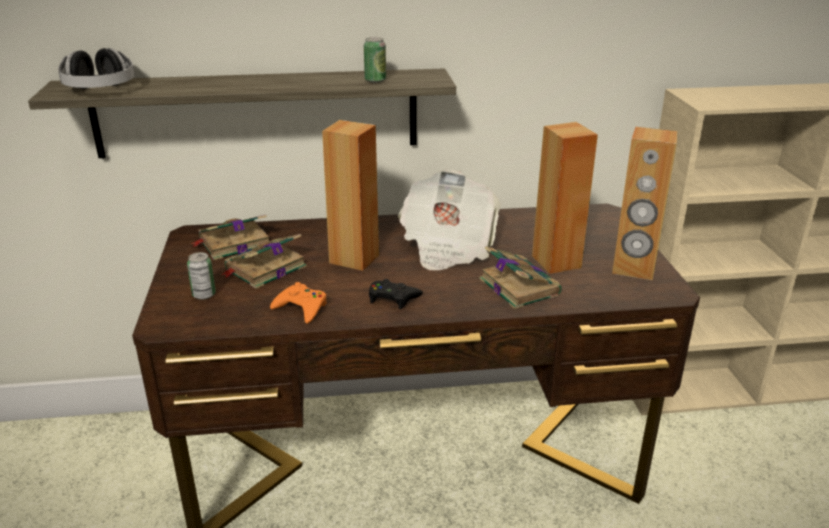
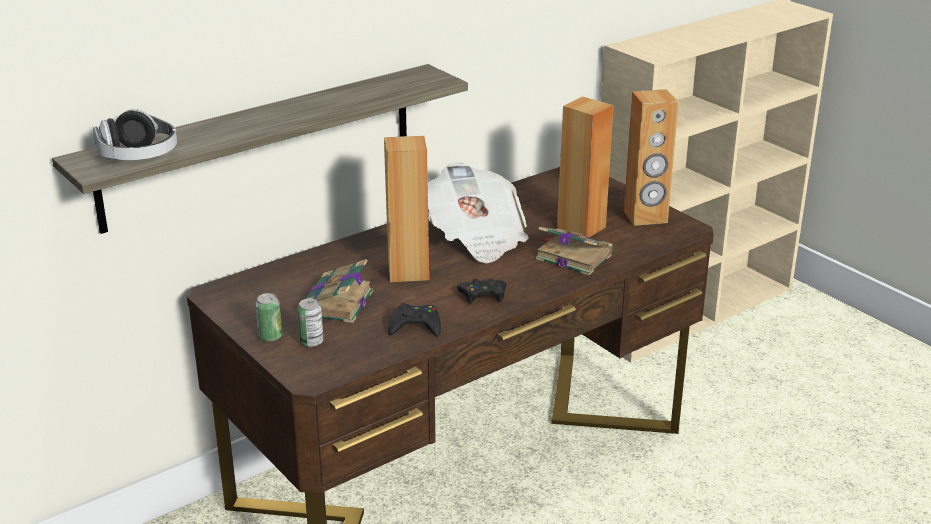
camera: 30 degrees left, 0 degrees up
(233, 243) = (272, 290): book -> none
(301, 308) = (415, 326): orange game controller -> black game controller
(375, 80) = (389, 90): can -> can (270, 336)

